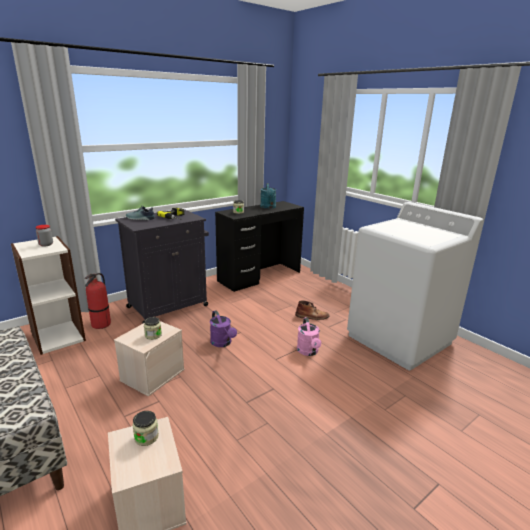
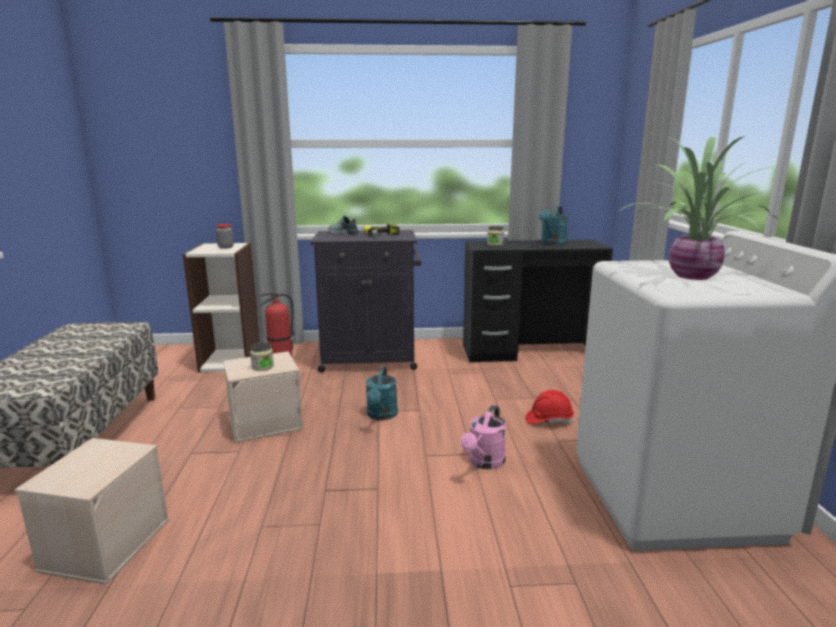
camera: 35 degrees right, 5 degrees down
(146, 437) = (111, 455): jar -> none
(222, 343) = (381, 415): purple watering can -> turquoise watering can
(312, 316) = (549, 420): brown boot -> red hard hat
(414, 231) = (693, 275): none -> potted plant

